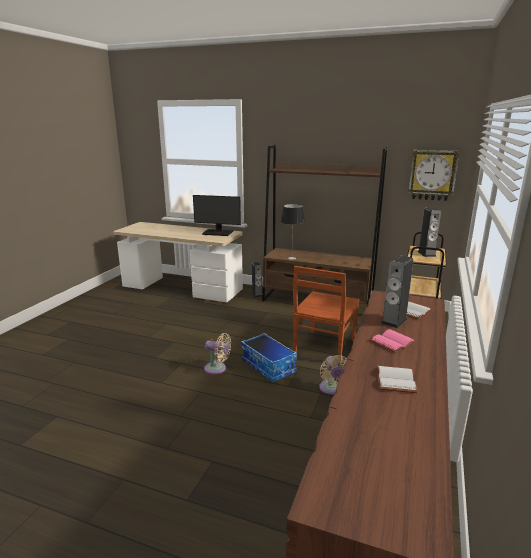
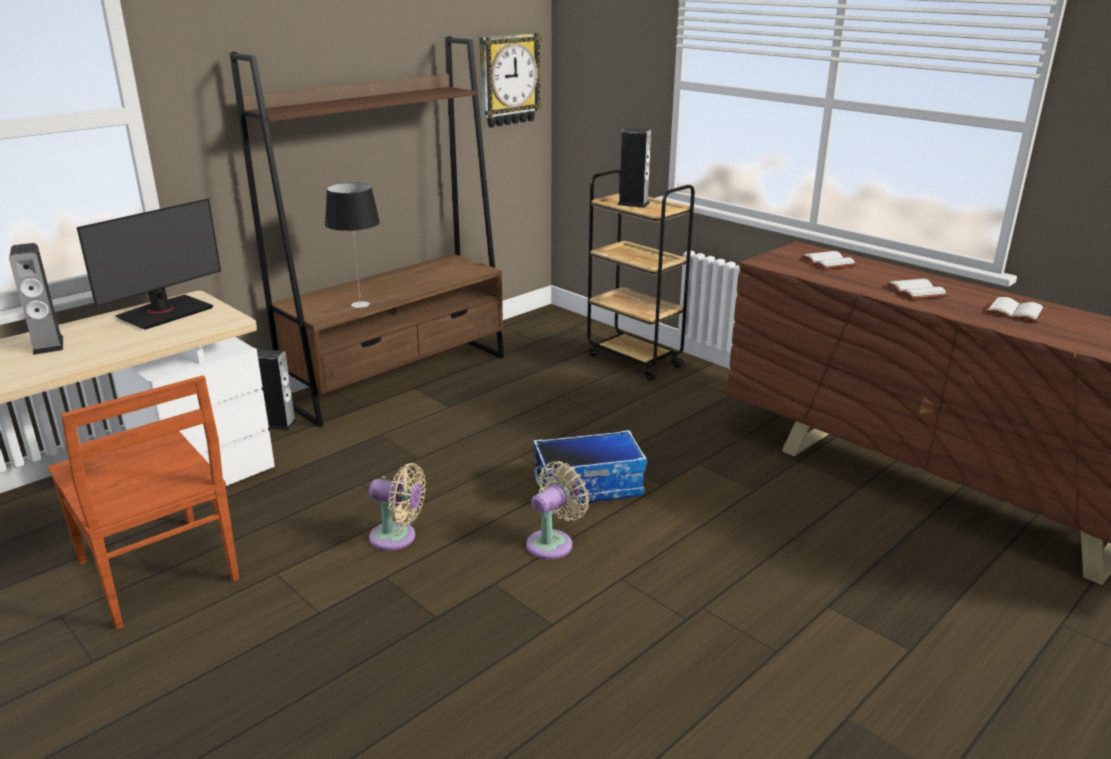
camera: 65 degrees left, 5 degrees up
(324, 347) = (569, 421): brown chair -> brown chair (158, 572)
(331, 389) = (694, 452): beige fan -> beige fan (397, 538)
(393, 343) = (919, 291): pink book -> white book
(394, 321) = (855, 277): speaker -> speaker (48, 345)

